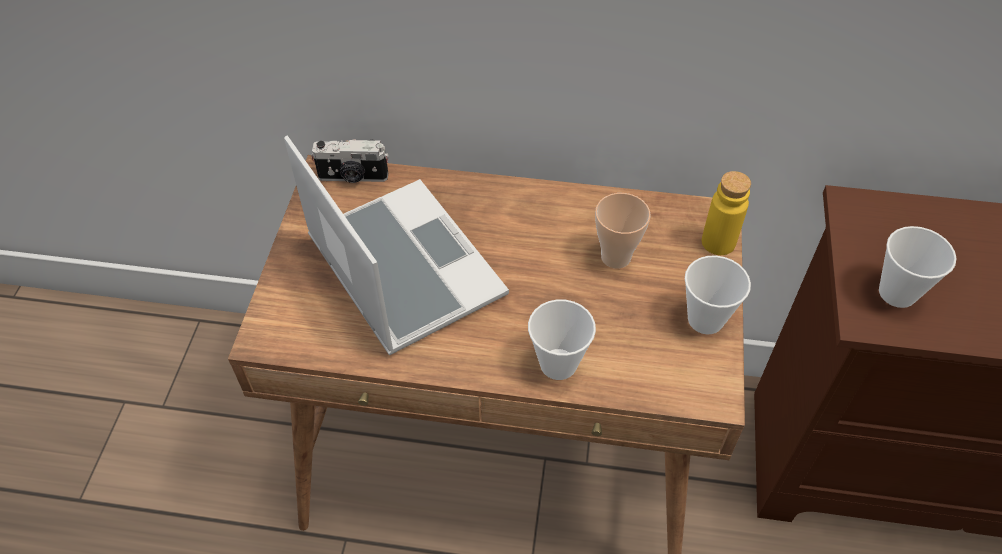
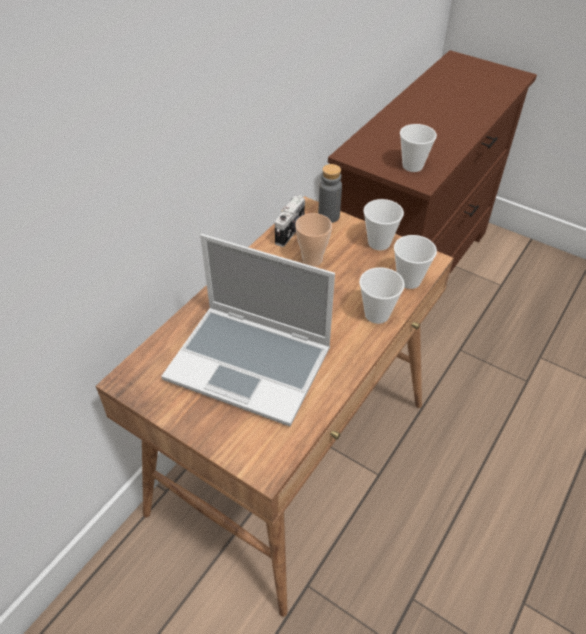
camera: 65 degrees left, 5 degrees down
(353, 177) = (144, 364): camera -> camera (291, 232)
(401, 267) = (251, 364): laptop -> laptop turned 150 degrees counterclockwise
(651, 381) = (409, 280): none -> cup
(718, 242) = (328, 216): yellow bottle -> grey bottle

